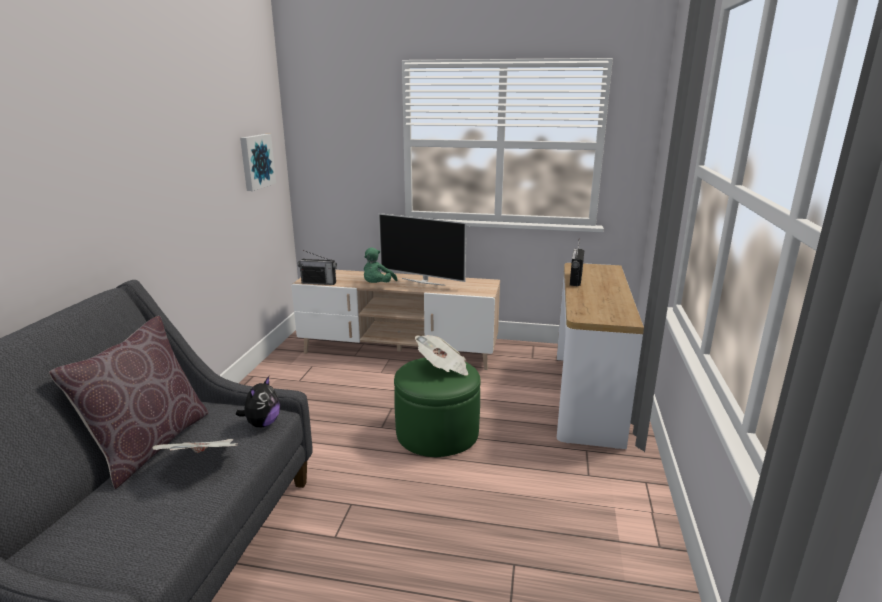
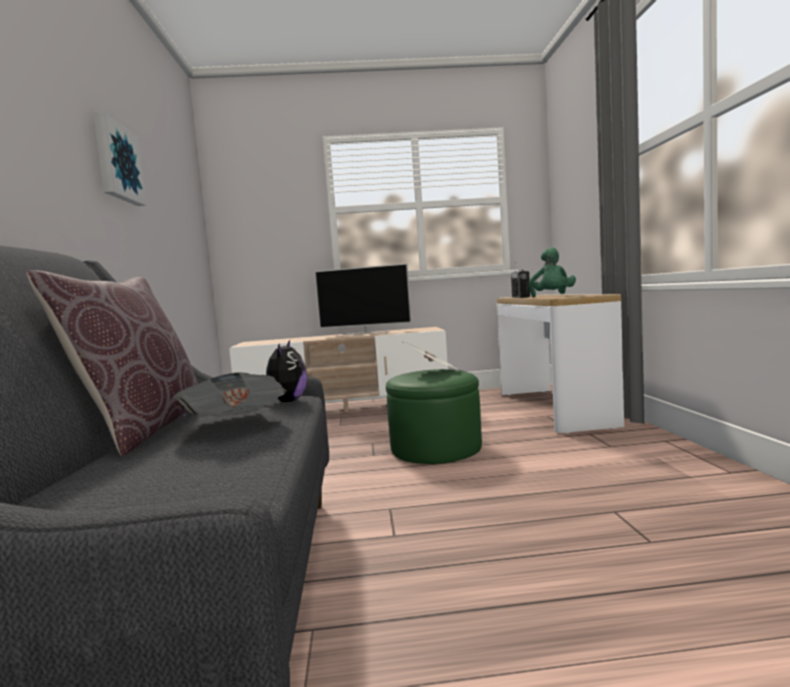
camera: 15 degrees left, 15 degrees down
(256, 161) = (186, 222): picture -> picture (117, 163)
(319, 283) = (259, 344): radio -> none
(377, 285) = (323, 338): green plush toy -> green plush toy (552, 296)

